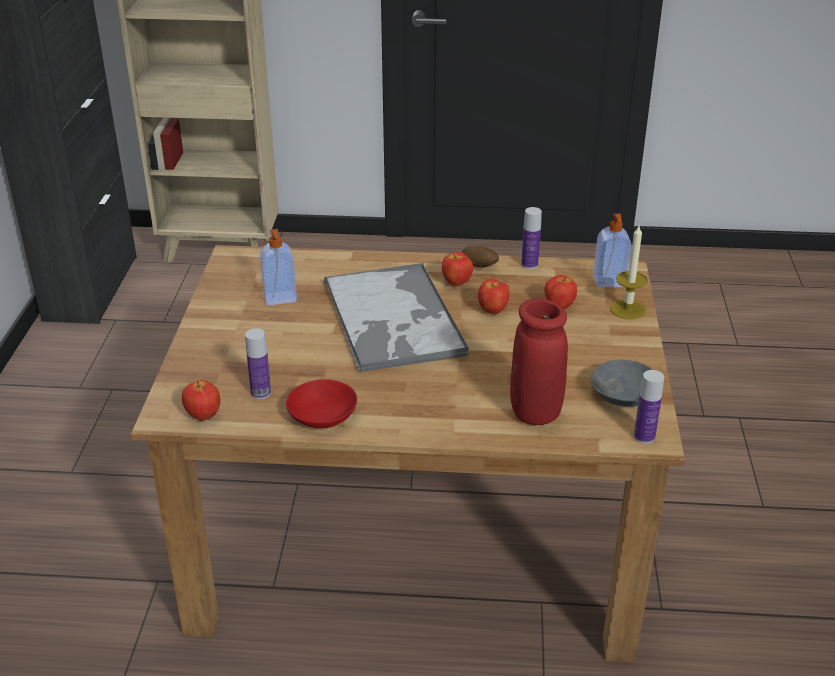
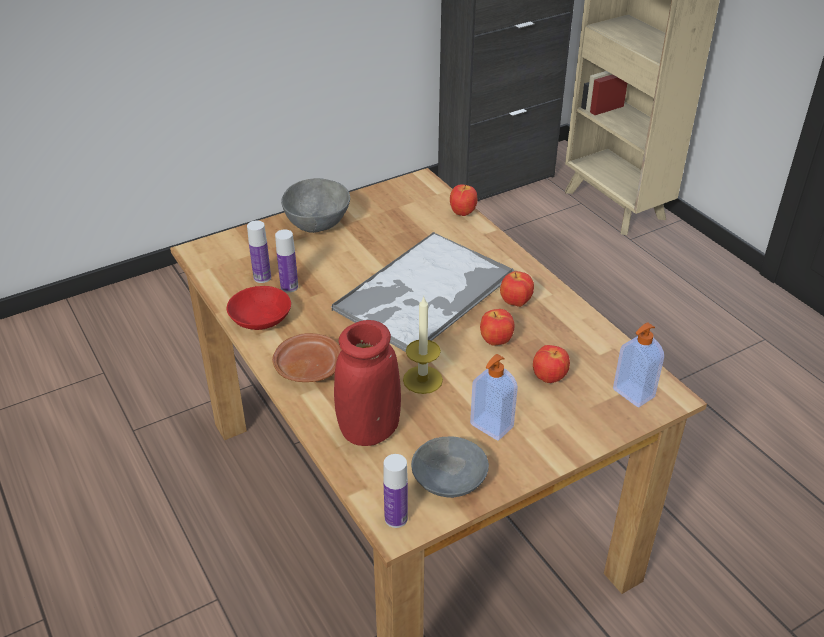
camera: 55 degrees right, 5 degrees up
(203, 416) = (213, 266): apple -> apple (462, 213)
(218, 331) = (318, 223): none -> grey bowl
(280, 299) = (389, 229): soap dispenser -> soap dispenser (490, 426)
(422, 414) = (308, 367): none -> brown plate
(480, 266) = (558, 304): potato -> none
(529, 264) = (598, 331): bottle -> bottle (289, 287)
(627, 309) = (598, 425): candle -> candle (422, 380)

